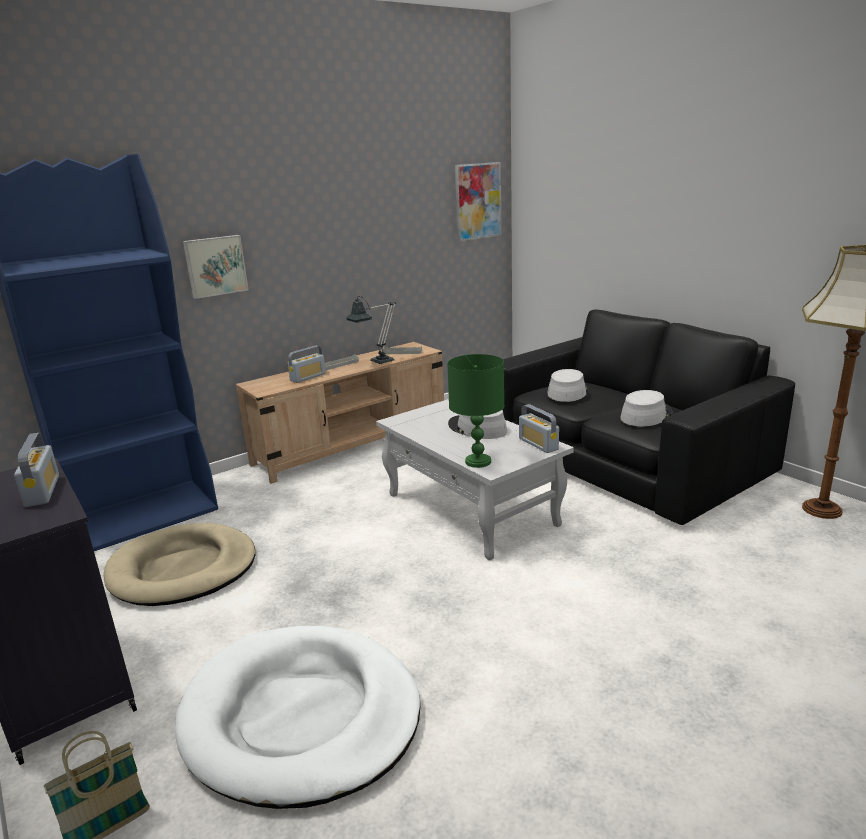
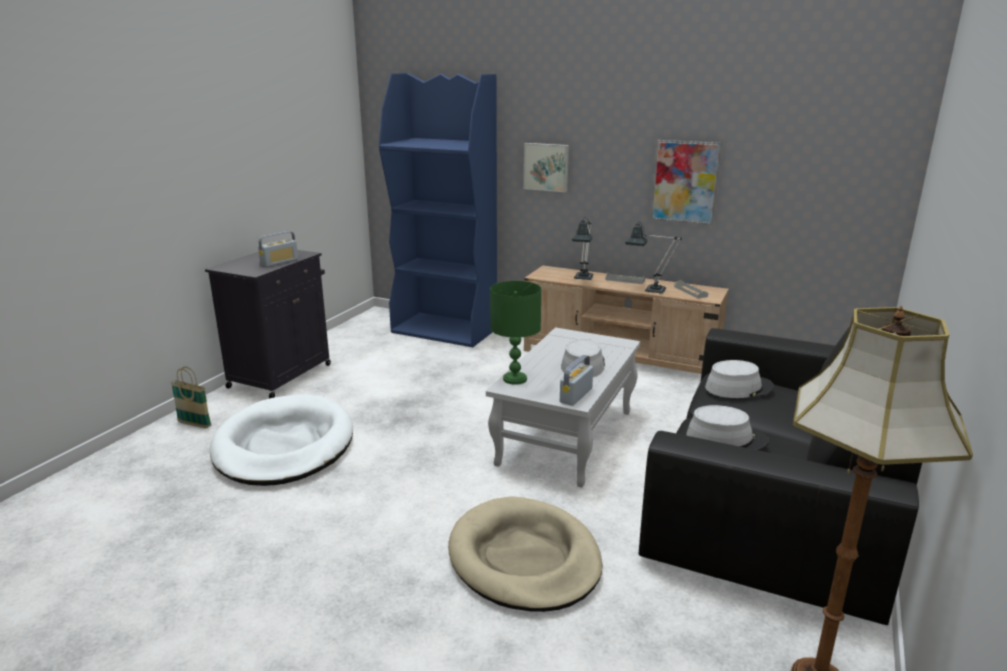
camera: 60 degrees right, 0 degrees up
(183, 569) = (397, 363): beige dog bed -> beige dog bed (524, 559)
(308, 377) = (582, 279): radio -> table lamp
(478, 201) = (863, 153): picture -> picture (685, 182)

